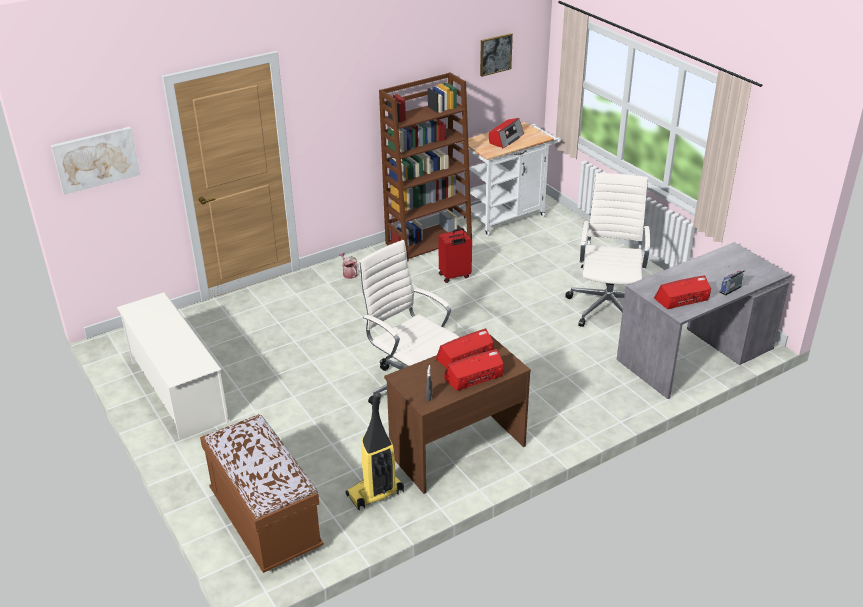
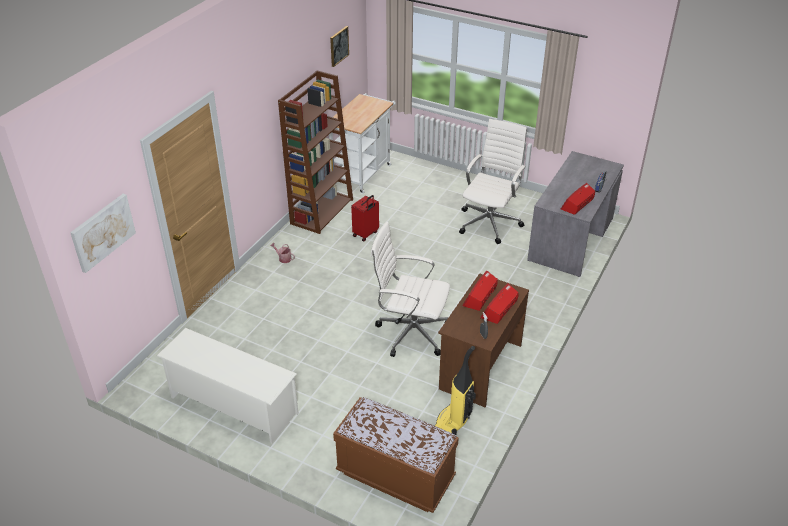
camera: 30 degrees left, 5 degrees up
(505, 139) = (359, 112): radio -> none
(608, 306) = (490, 222): white office chair -> white office chair turned 45 degrees clockwise

